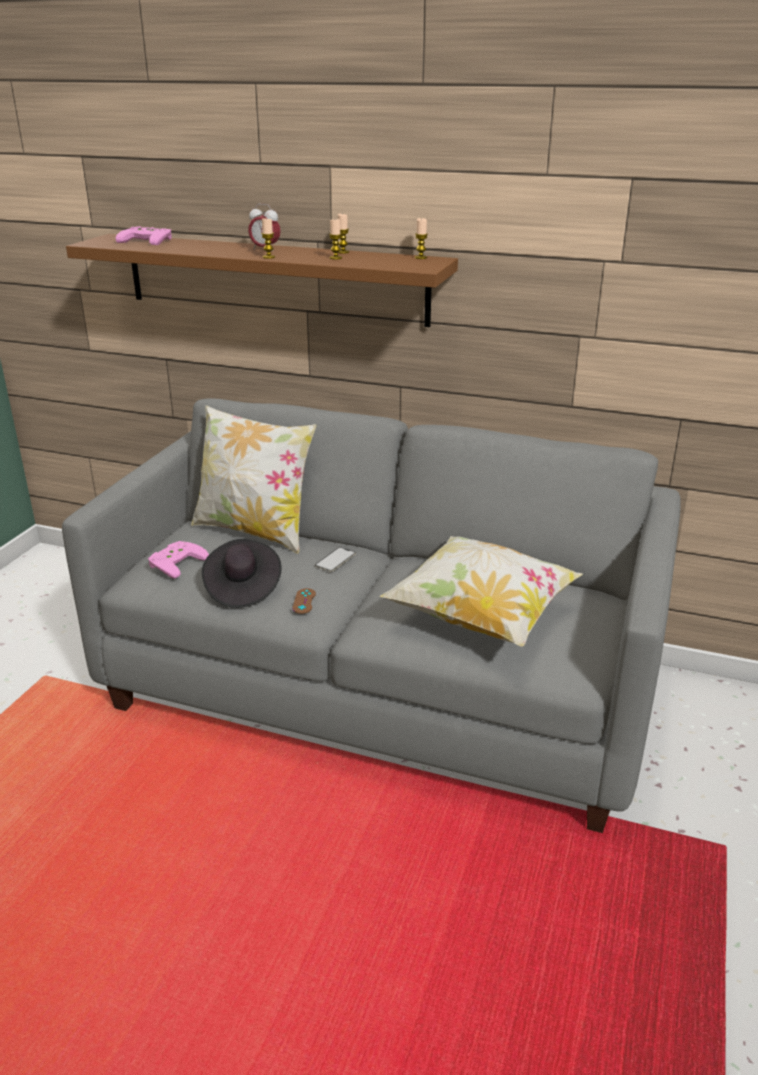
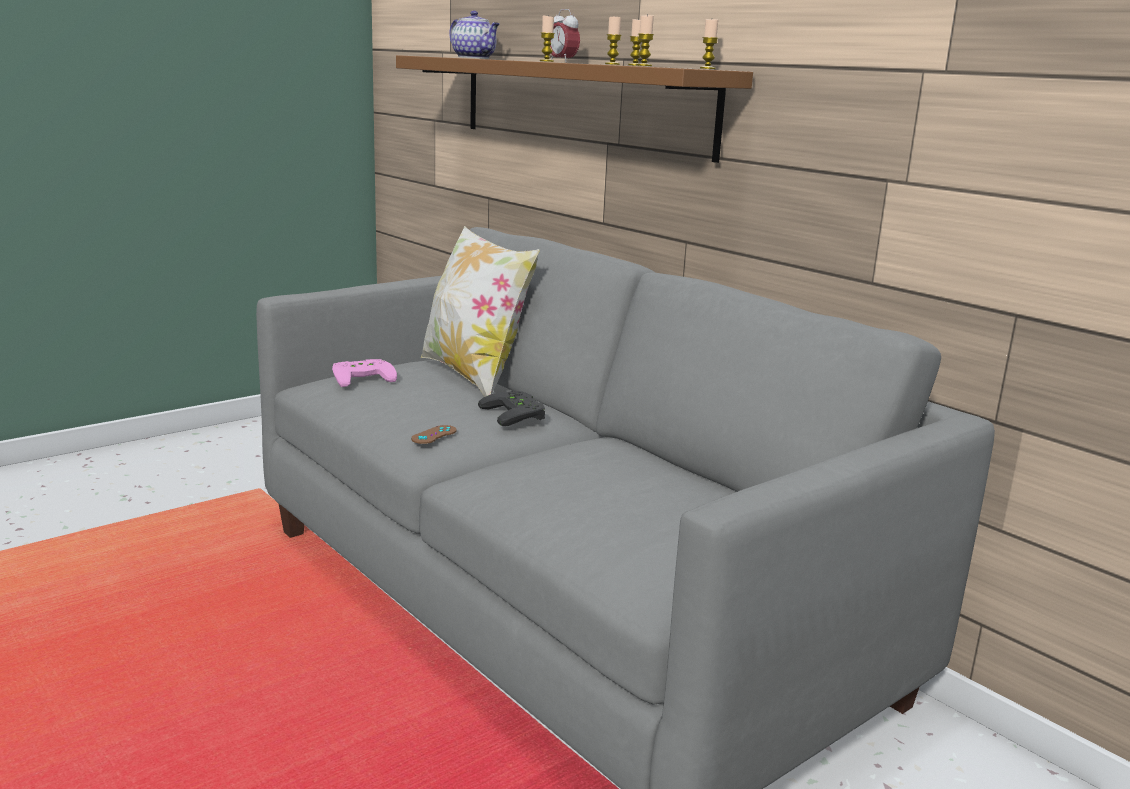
camera: 30 degrees right, 10 degrees down
(148, 240) = (474, 58): pink game controller -> teapot
(242, 588) = (392, 410): black hat -> none
(335, 559) = (517, 414): phone -> black game controller
(383, 266) = (643, 65): none -> candle
(481, 617) = (604, 501): pillow -> none

